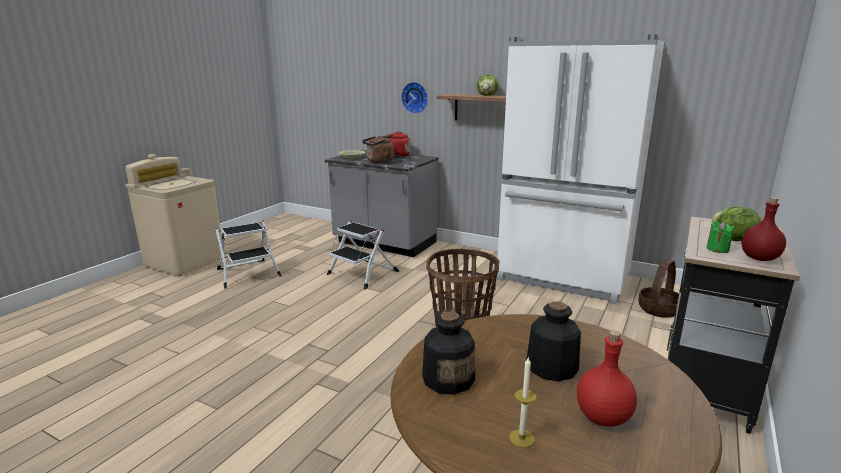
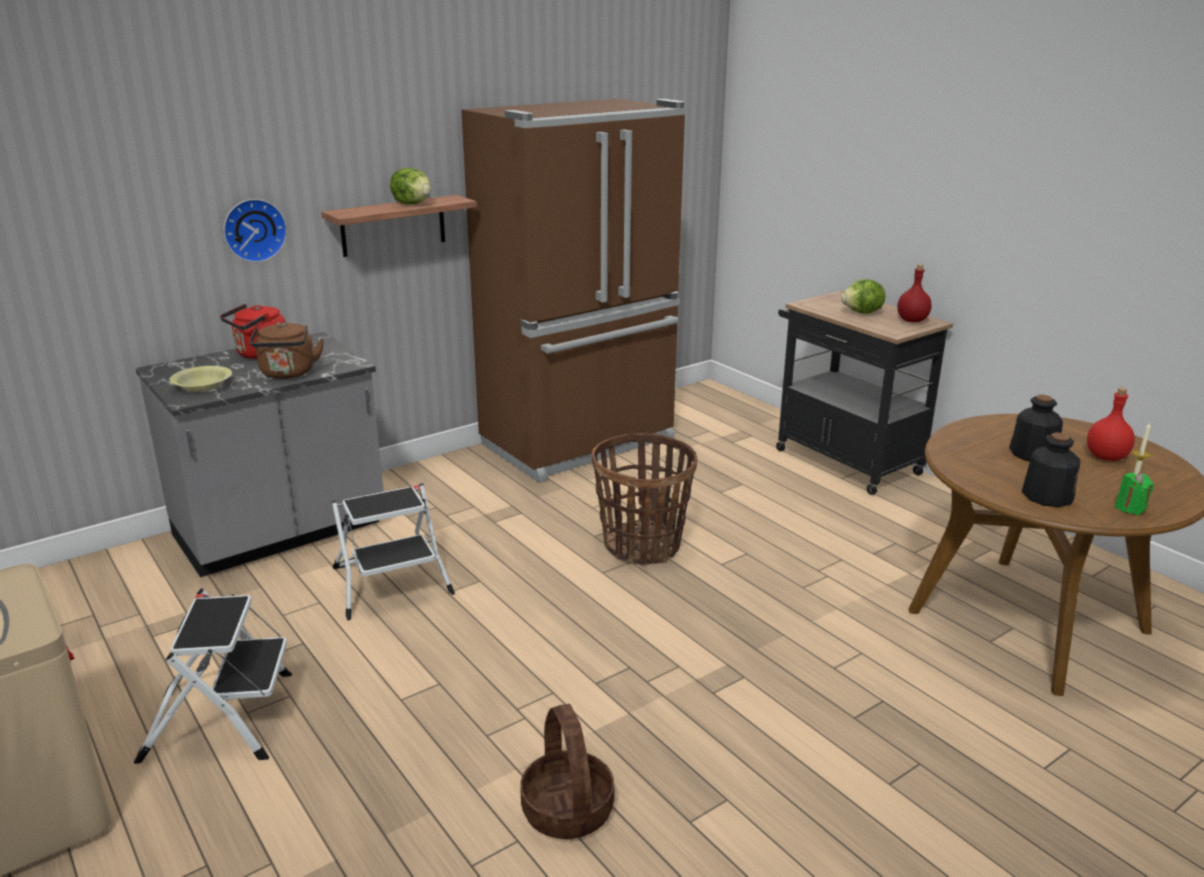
camera: 65 degrees left, 5 degrees up
(563, 279) = (581, 443): white fridge -> brown fridge
(659, 309) = (702, 425): basket -> basket (566, 810)
(717, 249) = (883, 324): green candle -> green candle (1130, 508)

